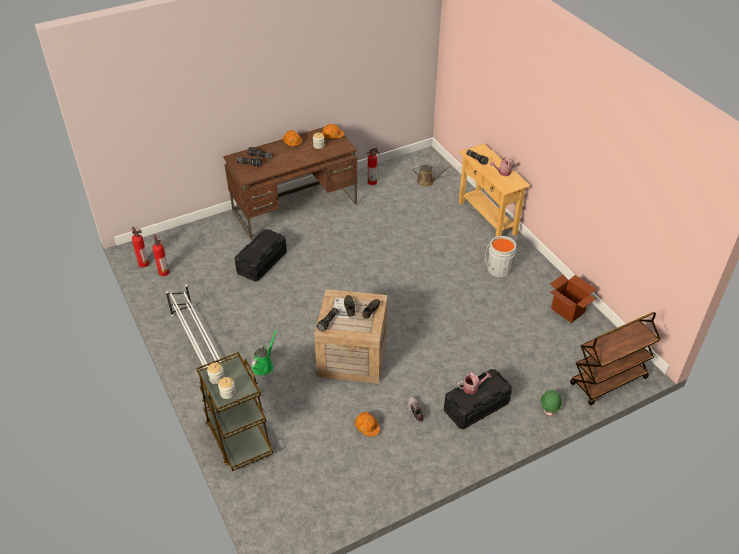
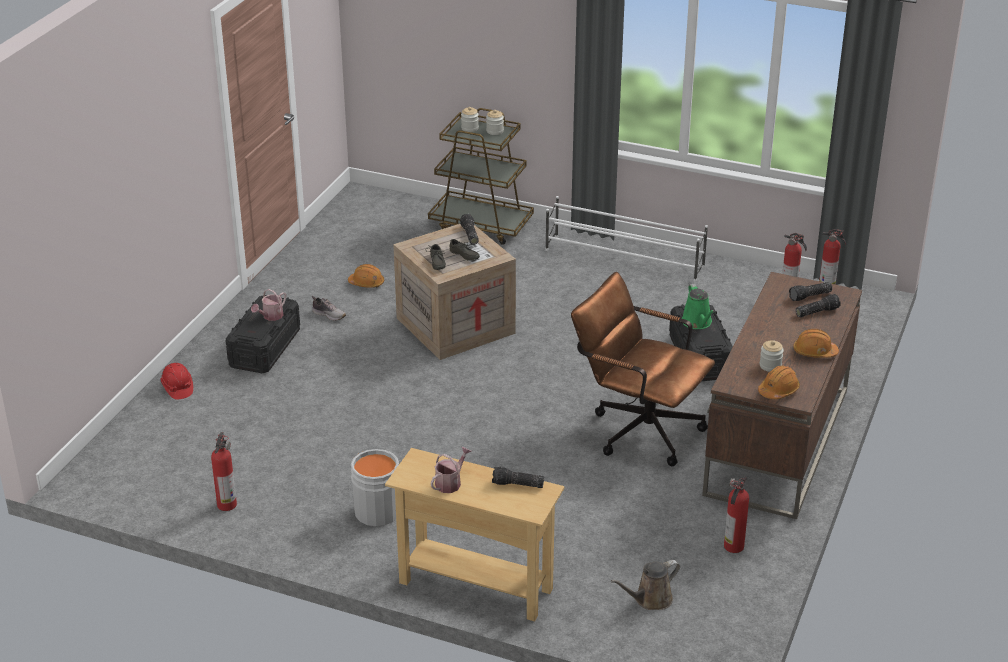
camera: 140 degrees right, 10 degrees down
(264, 365) = (538, 276): green watering can -> green watering can (697, 323)
(341, 244) = (638, 428): none -> brown office chair
(550, 404) = (177, 388): green hard hat -> red hard hat
(568, 311) = (227, 503): cardboard box -> fire extinguisher
(608, 382) = (116, 444): brown cart -> none

